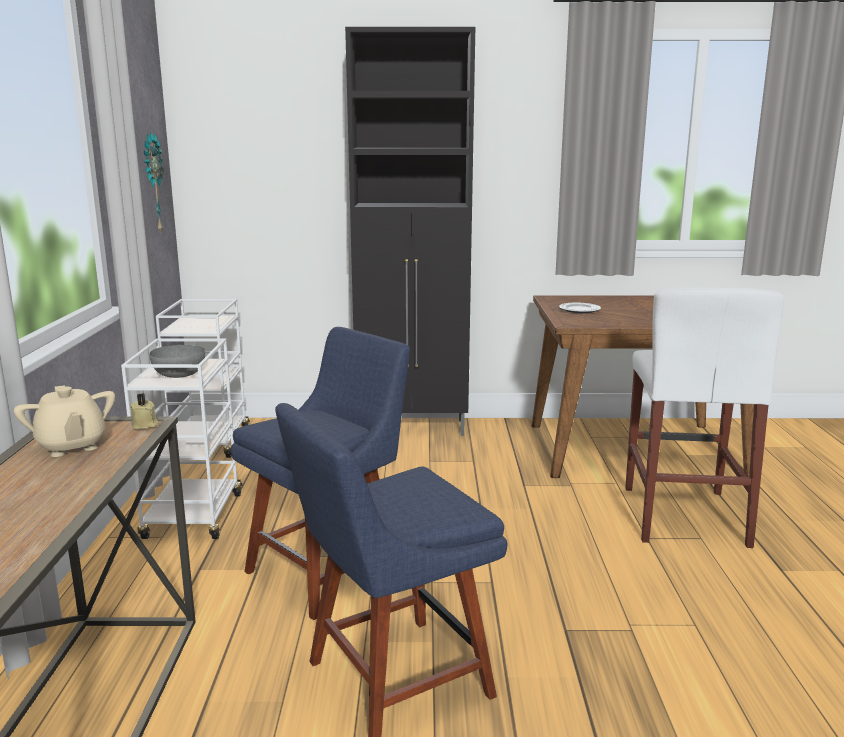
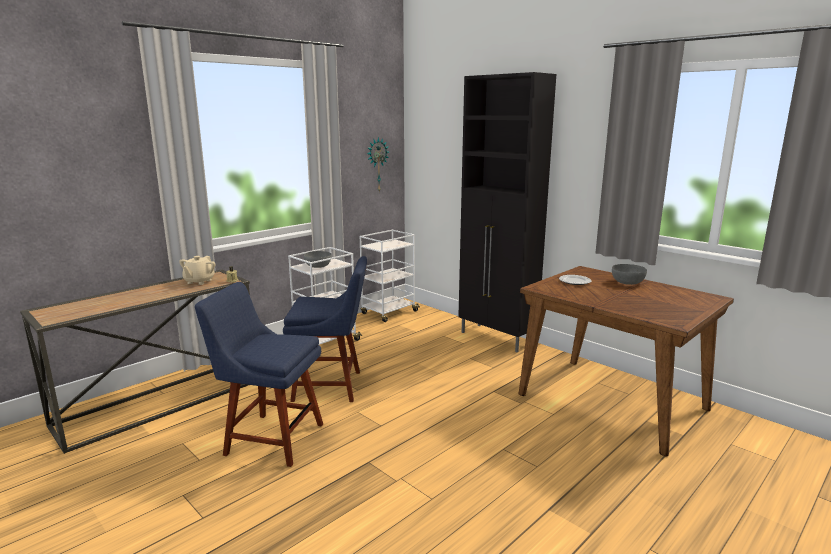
camera: 45 degrees right, 0 degrees up
(620, 301) = (628, 282): none -> grey bowl
(683, 515) = (555, 450): white stool -> none

